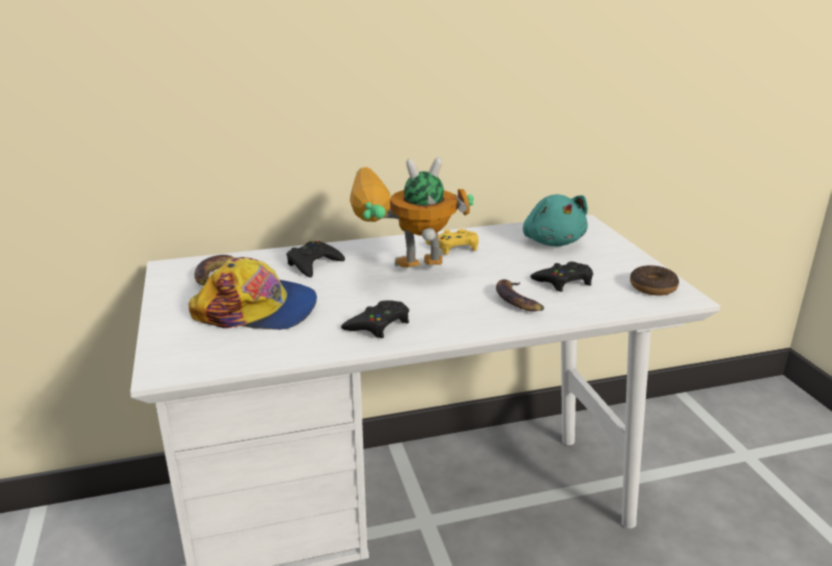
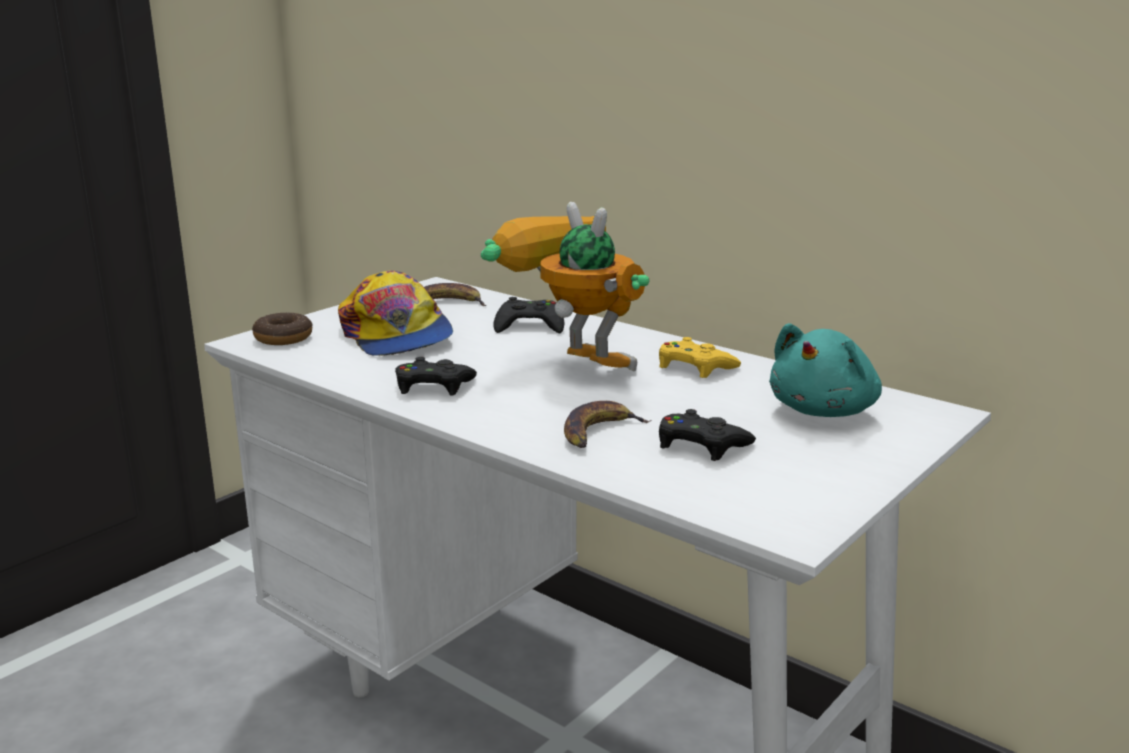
camera: 55 degrees right, 5 degrees down
(653, 287) = (789, 504): donut -> donut (283, 338)

